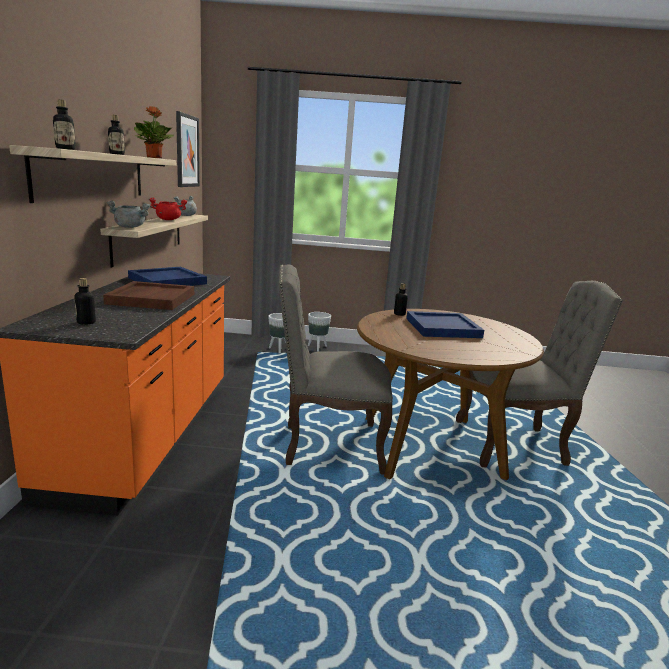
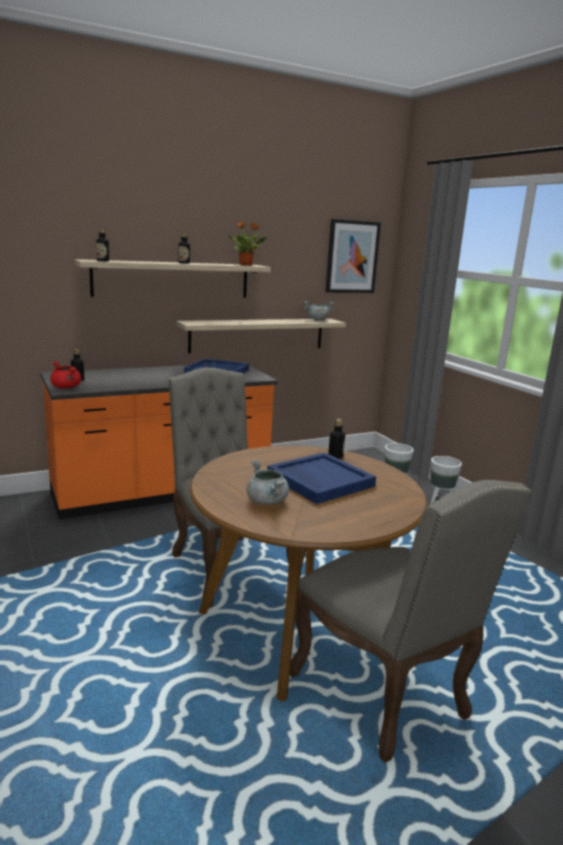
camera: 60 degrees right, 0 degrees up
(130, 227) = (200, 322): grey cooking pot -> grey cooking pot (267, 502)
(151, 298) = (157, 378): brown tray -> none
(169, 220) = (272, 321): red cooking pot -> red cooking pot (66, 387)

